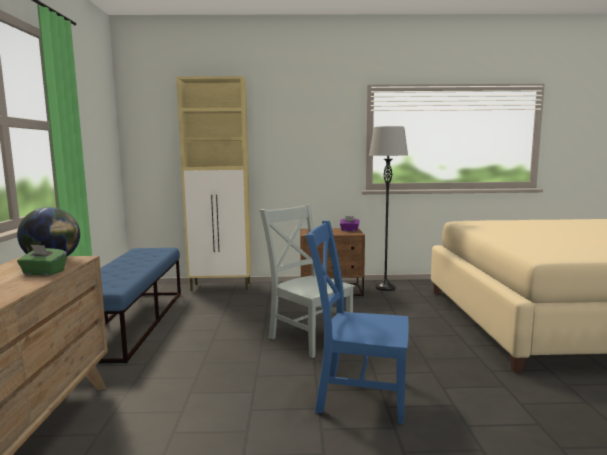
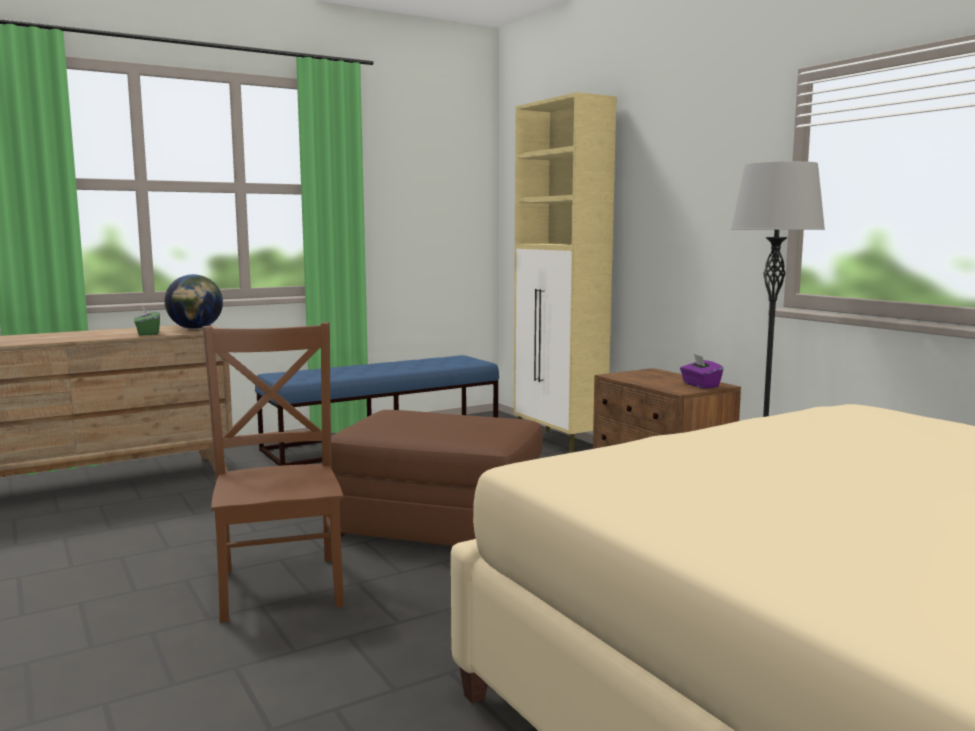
camera: 60 degrees right, 0 degrees up
(308, 337) = (439, 523): grey chair -> brown ottoman
(357, 395) = (281, 583): blue chair -> brown chair

